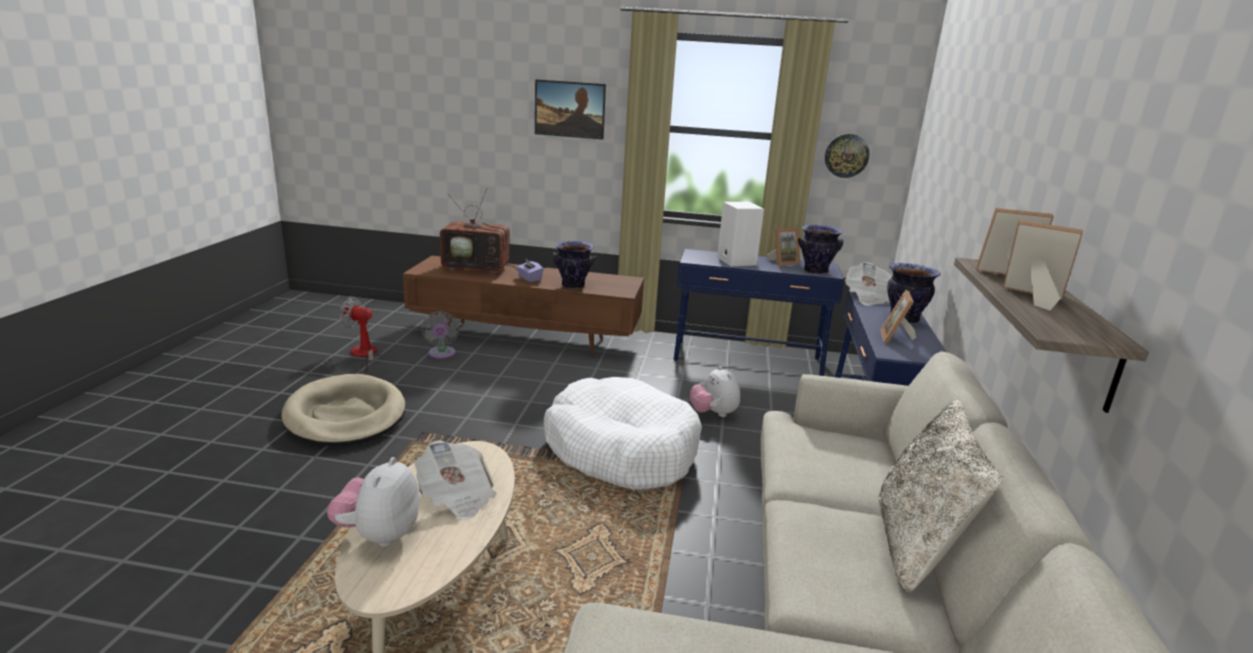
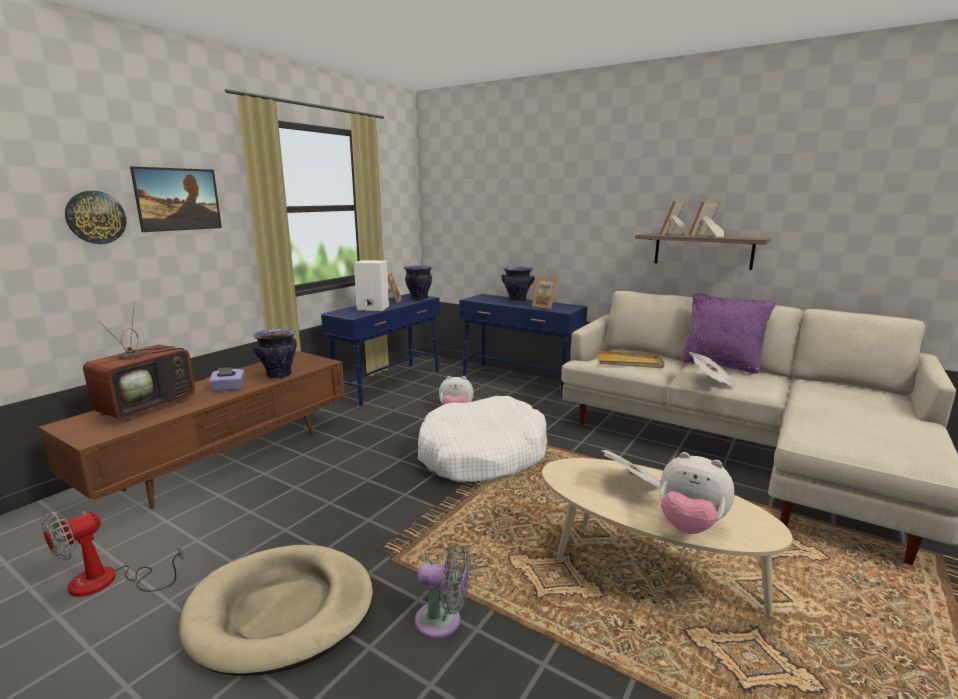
camera: 65 degrees left, 5 degrees down
(441, 354) = (193, 516): grey fan -> grey fan (443, 621)
(823, 455) = (629, 362): none -> beige tray
(846, 155) = (390, 216): wall clock -> wall clock (96, 217)
(867, 297) = (477, 299): newspaper -> newspaper (712, 382)
(914, 552) = (721, 366): beige pillow -> purple pillow

